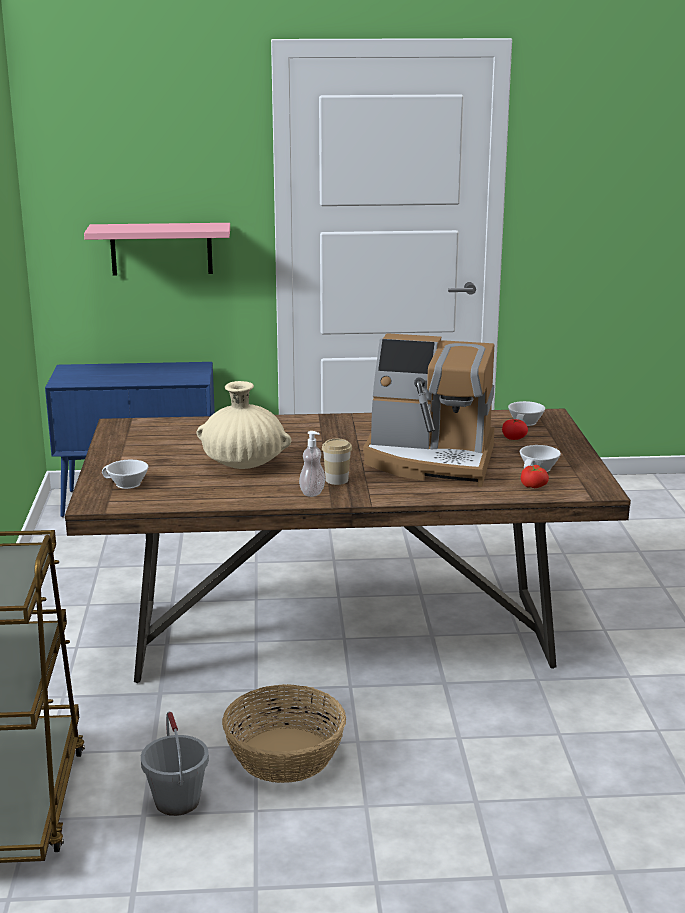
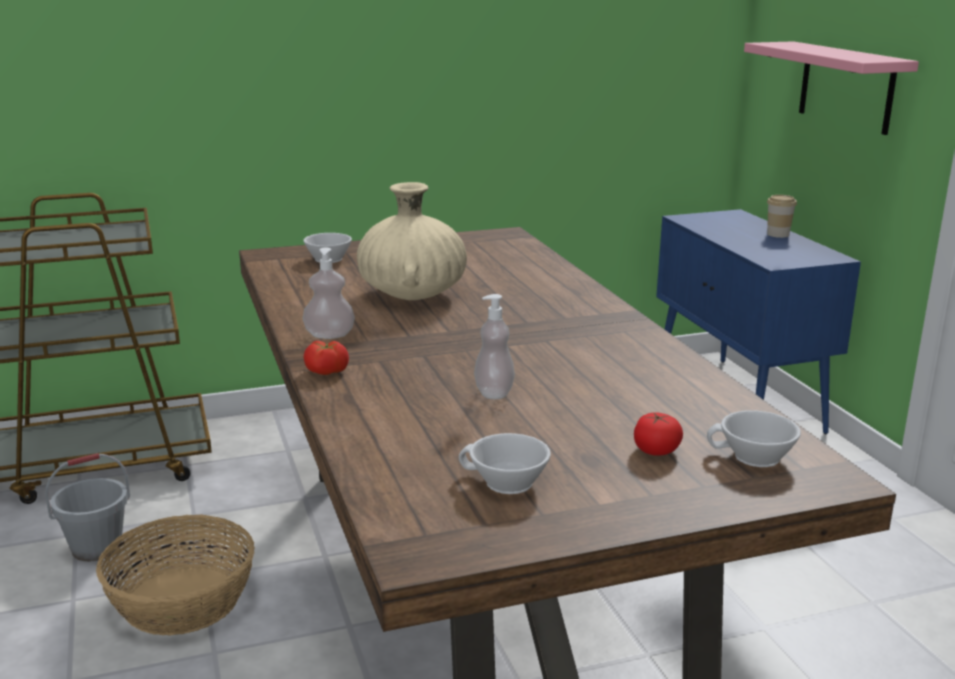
camera: 75 degrees right, 0 degrees up
(337, 480) = (380, 343): cup -> cup (778, 234)
(431, 460) = (494, 393): coffee machine -> soap dispenser
(534, 485) = (417, 482): tomato -> tomato (326, 372)

